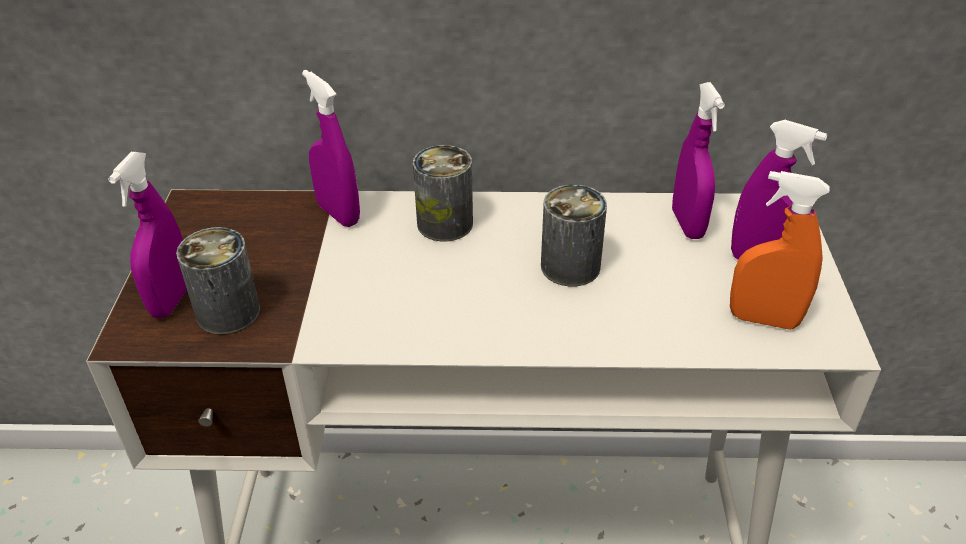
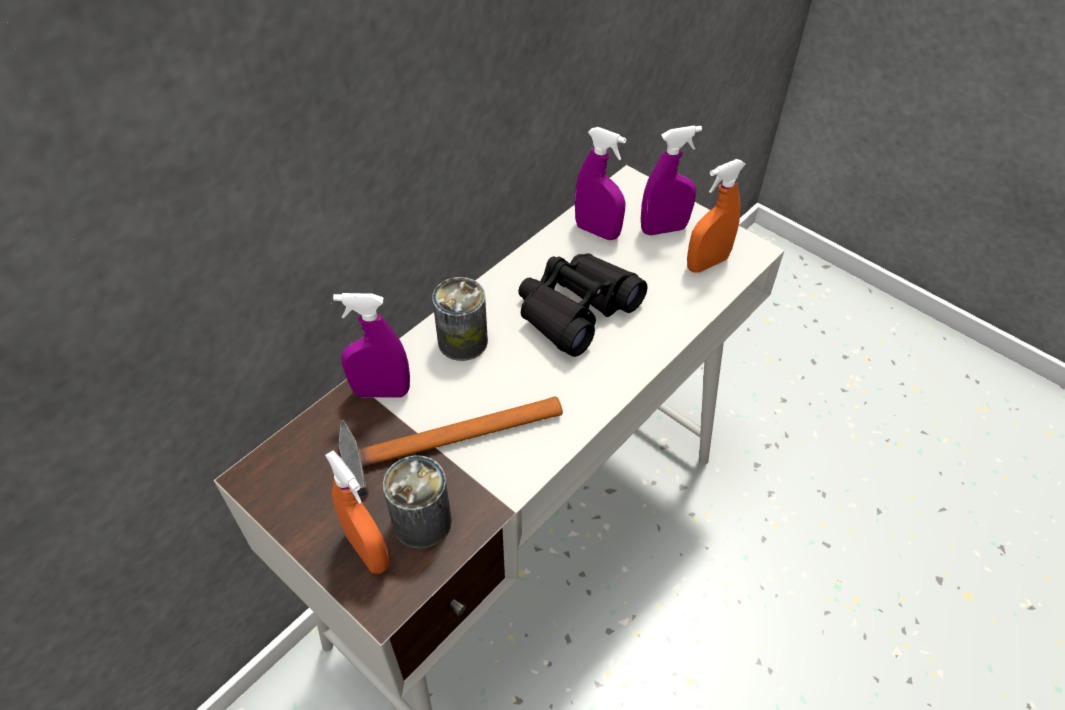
camera: 50 degrees left, 10 degrees up
(172, 299) = (368, 551): purple spray bottle -> orange spray bottle
(324, 273) = (440, 439): none -> hammer
(570, 266) = (576, 310): can -> black binoculars

